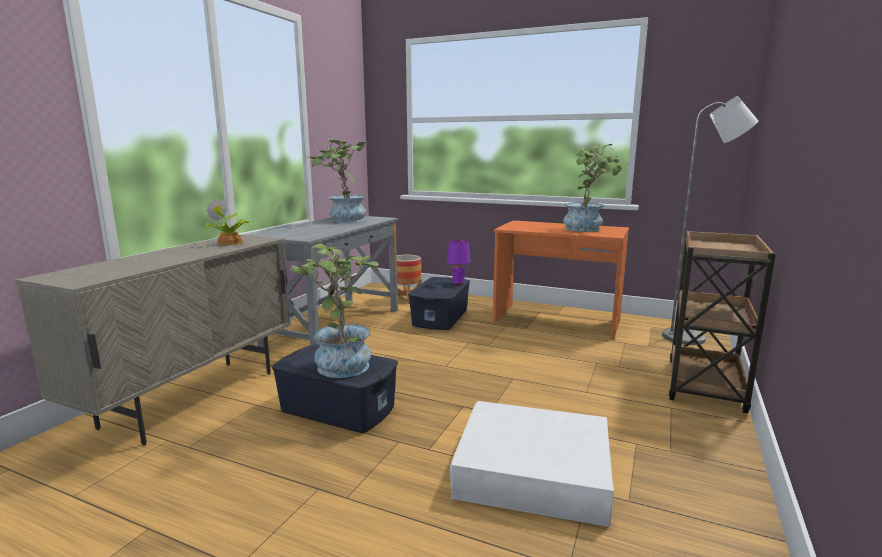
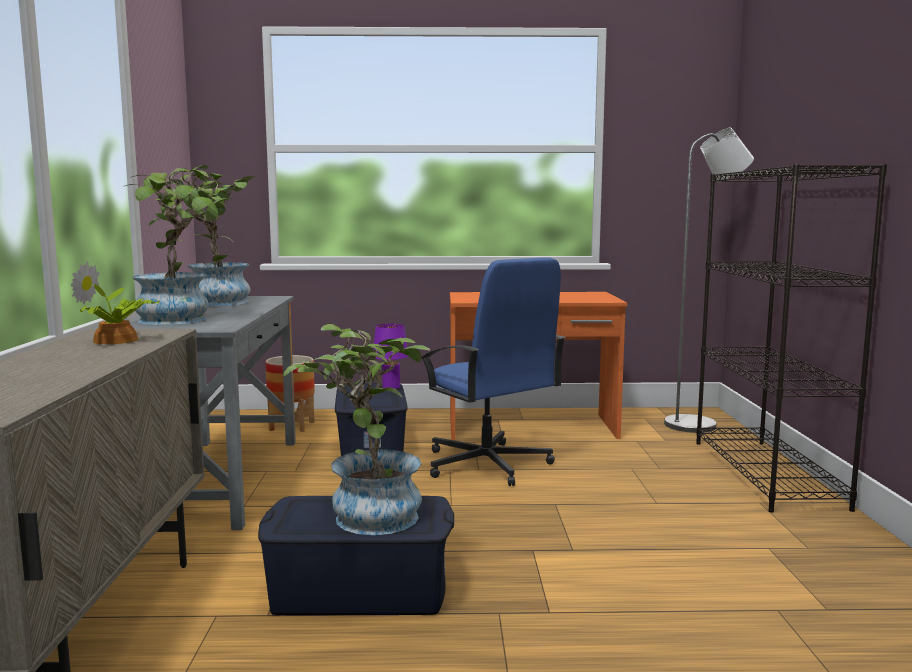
camera: 25 degrees left, 5 degrees down
(497, 343) = (487, 465): none -> blue office chair
(533, 471) = (699, 604): white storage box -> none
(588, 229) = (567, 296): potted plant -> potted plant (183, 319)
(705, 386) = (767, 473): brown cart -> black bookcase

